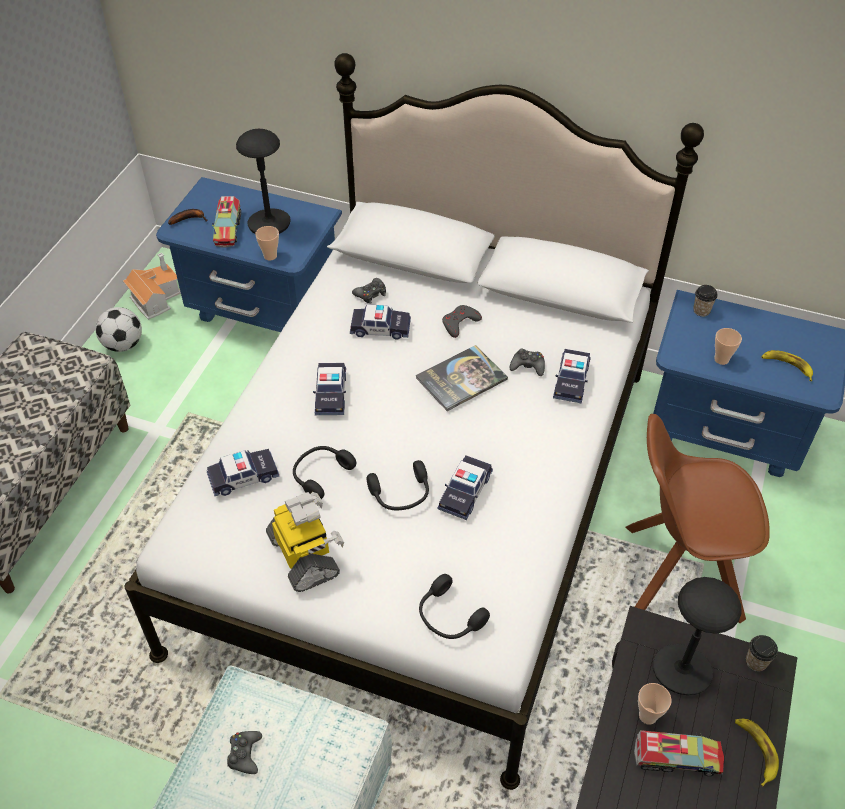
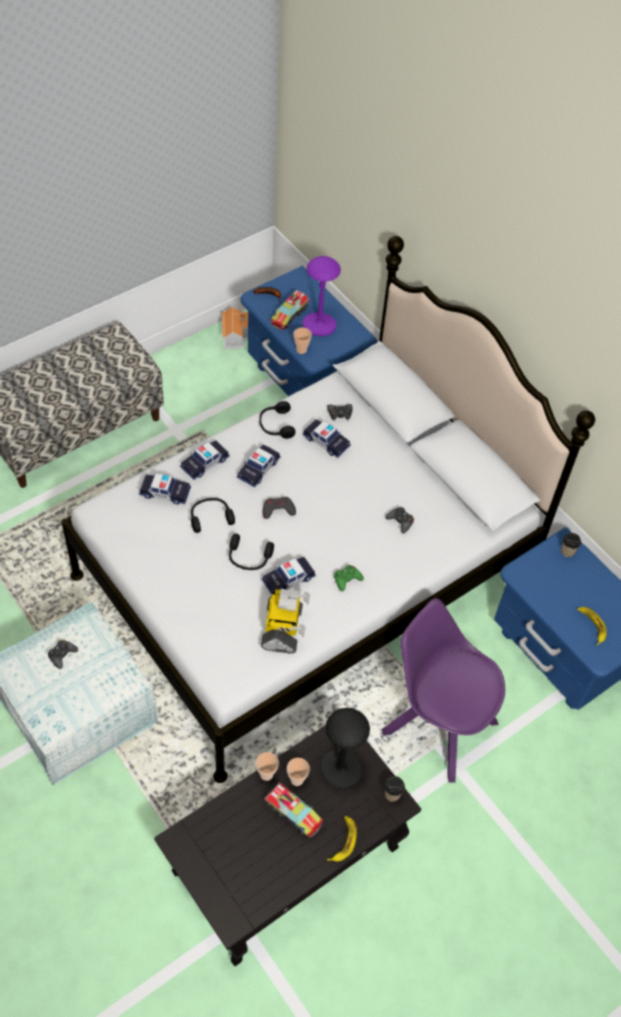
camera: 30 degrees right, 5 degrees up
(123, 344) = (195, 358): football -> none
(269, 224) = (319, 326): black table lamp -> purple table lamp
(305, 556) = (164, 561): toy robot -> toy robot (283, 629)
(448, 617) = (215, 647): black headphones -> black headphones (275, 425)
(459, 323) = (381, 467): grey game controller -> grey game controller (278, 509)
(461, 379) = (349, 505): book -> none
(526, 455) = (347, 579): none -> green game controller
(571, 381) = (420, 548): toy car -> toy car (205, 463)
(678, 571) = (437, 724): brown chair -> purple chair
(721, 359) = (547, 593): cup -> cup (266, 774)

